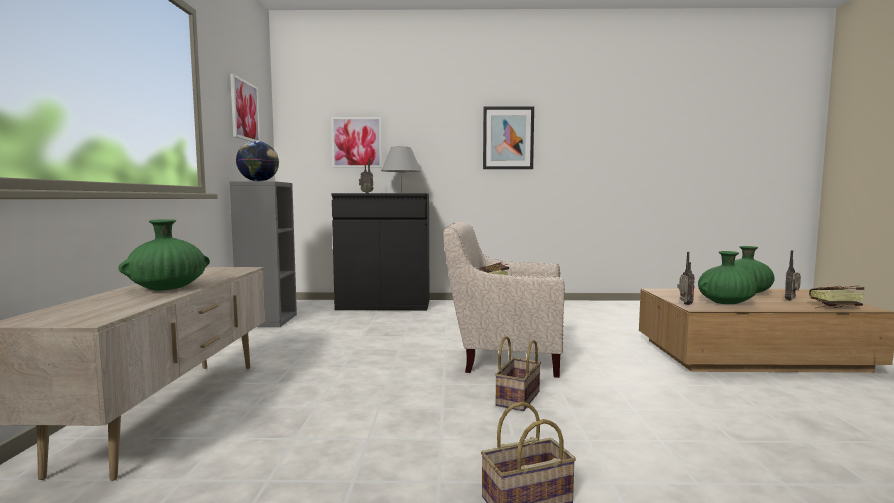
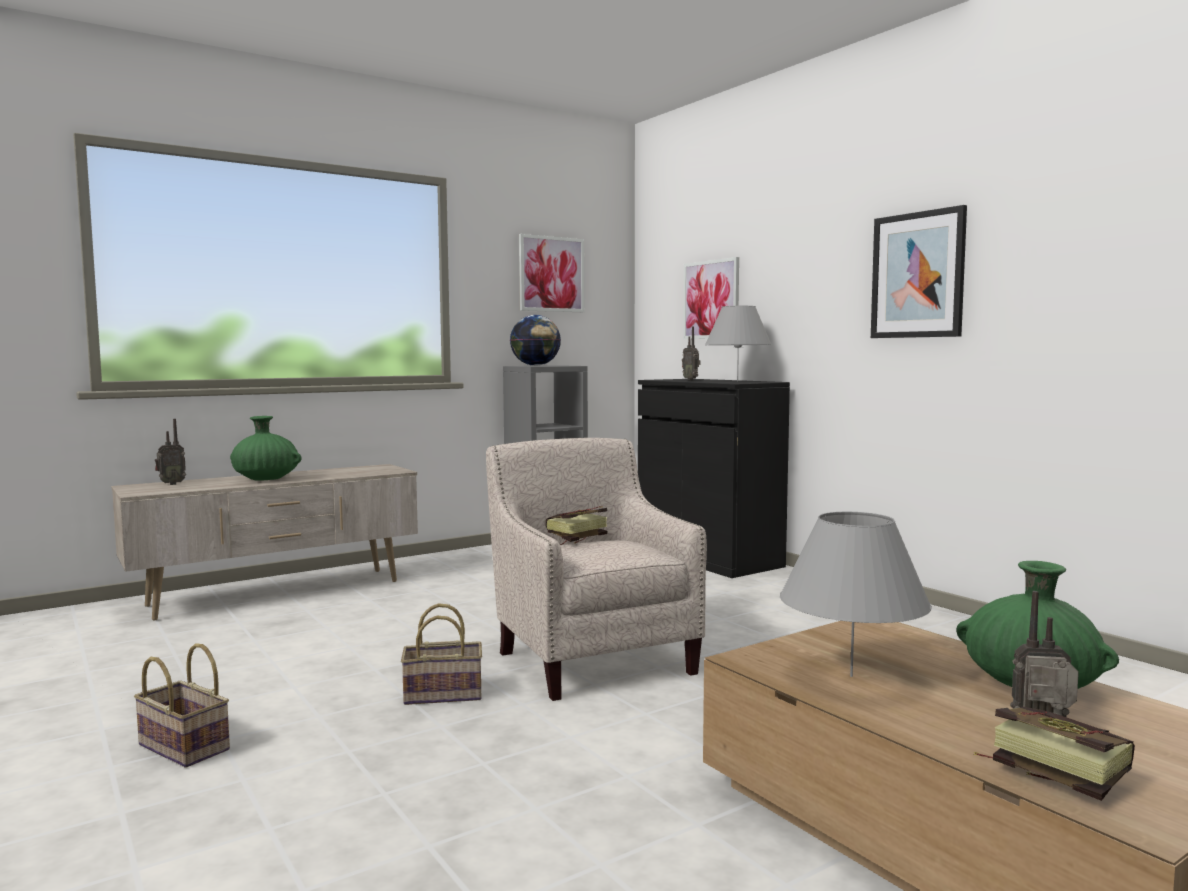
camera: 55 degrees right, 0 degrees up
(684, 304) = (764, 650): radio -> radio (171, 484)
(726, 303) = (851, 676): green vase -> grey table lamp

